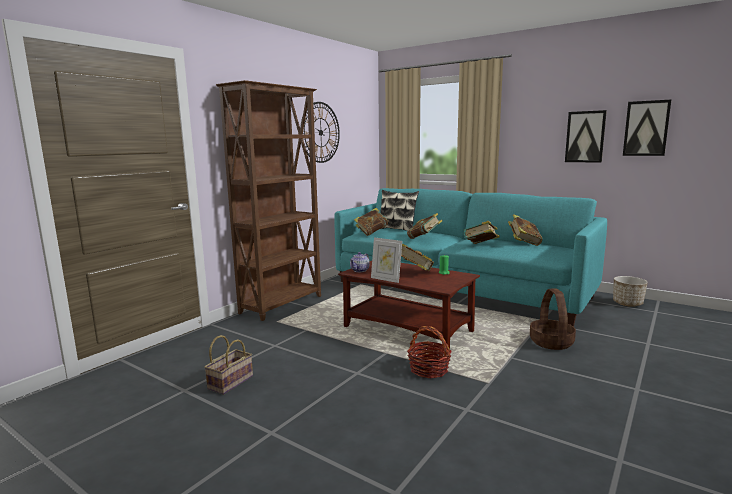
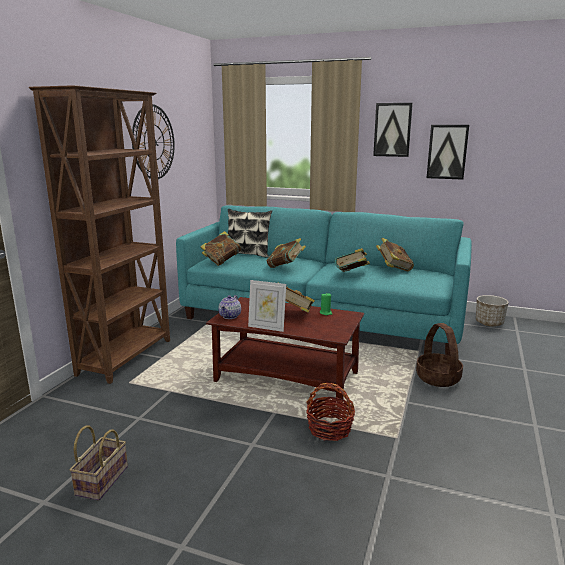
camera: 15 degrees left, 5 degrees up
(646, 128) = (507, 145): picture -> picture (392, 130)

